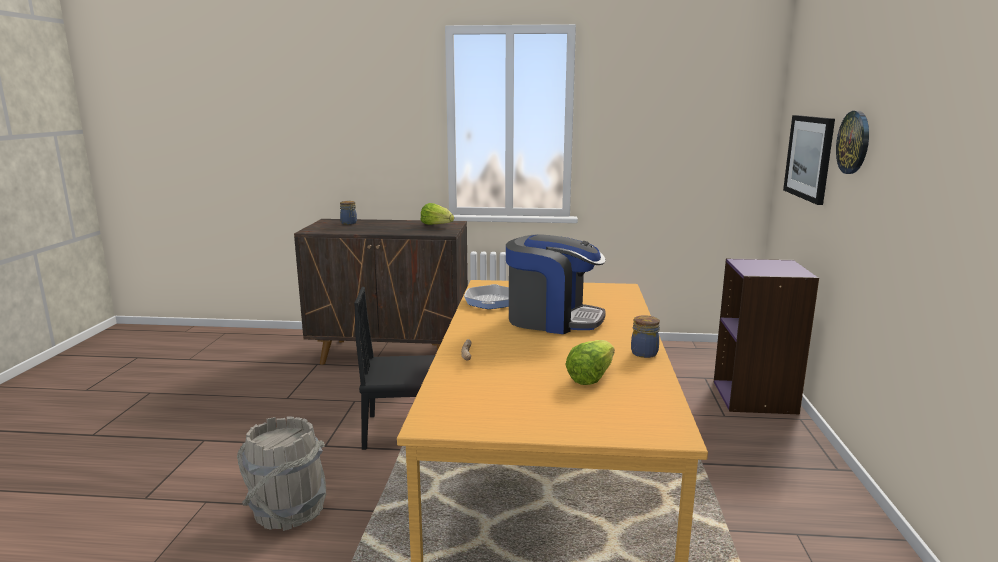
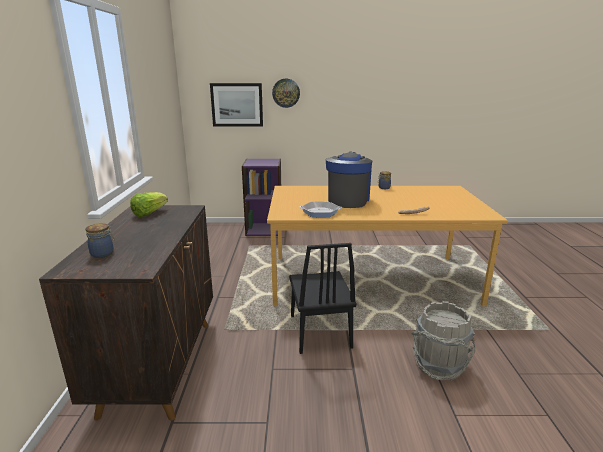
camera: 95 degrees left, 5 degrees up
(591, 377) = (417, 195): lettuce -> none

